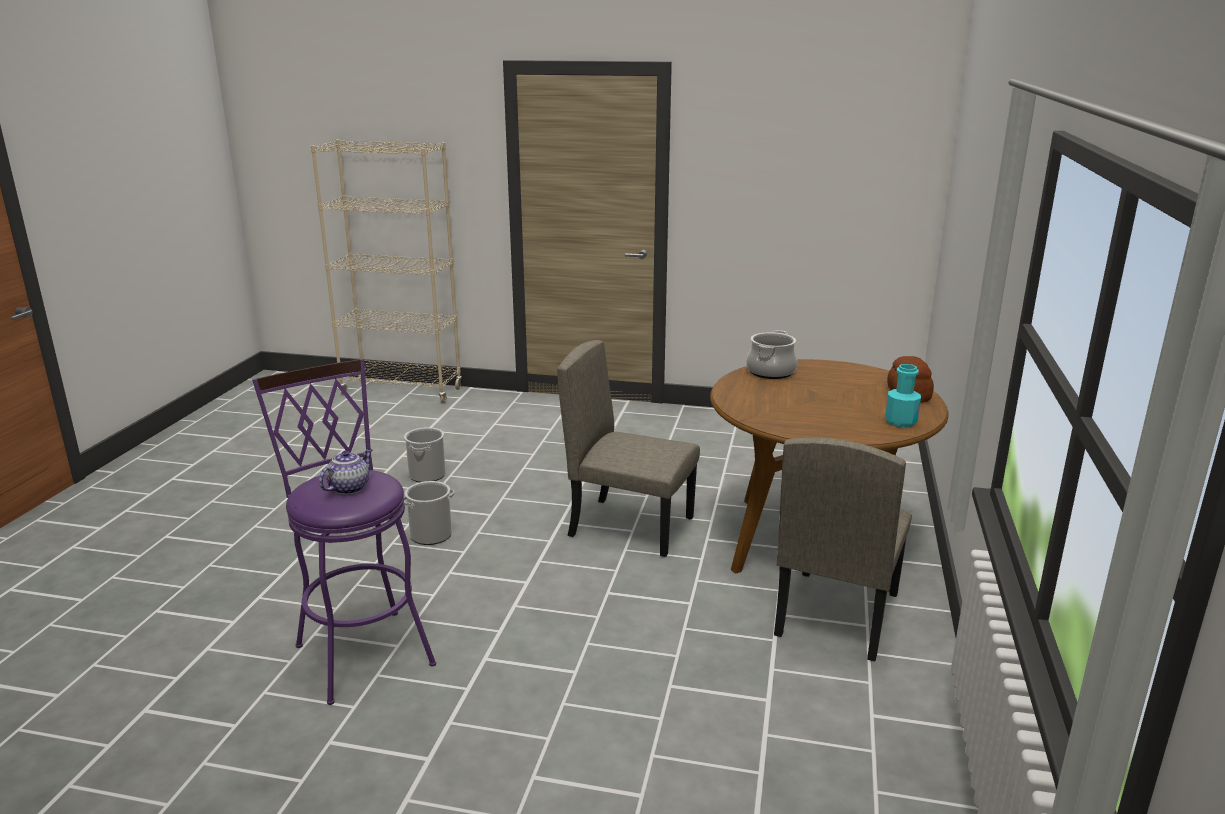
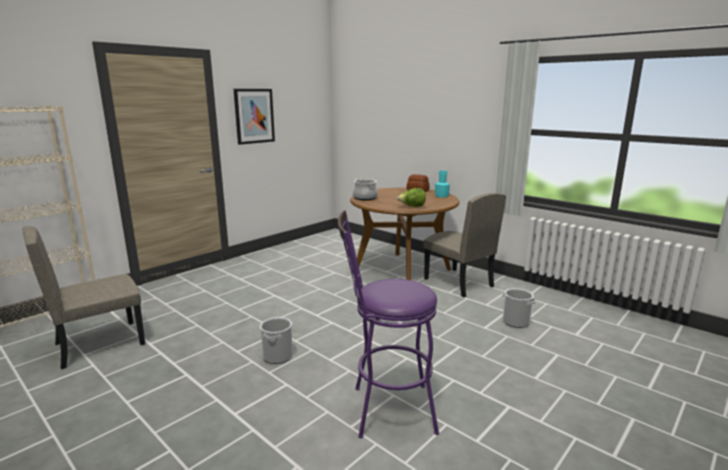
camera: 60 degrees left, 5 degrees down
(349, 487) = (399, 288): teapot -> none
(427, 475) = (196, 340): bucket -> bucket (516, 322)
(631, 526) = (344, 299): beige chair -> beige chair (100, 343)
(743, 175) = (254, 116): none -> picture
(769, 415) = (412, 207): none -> lettuce

